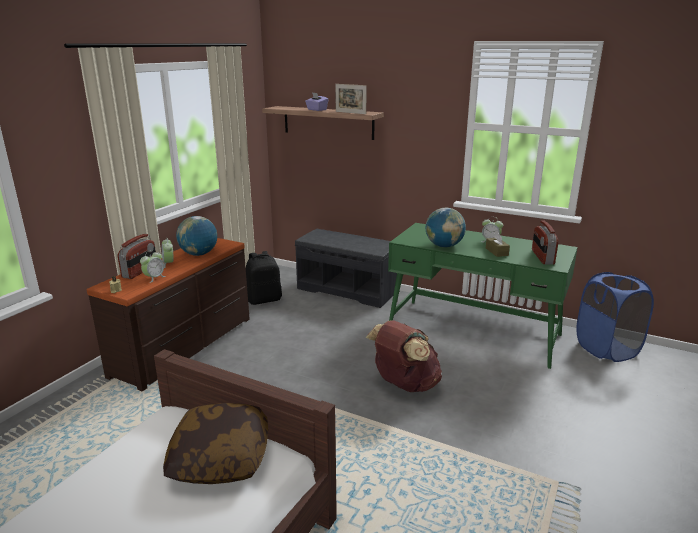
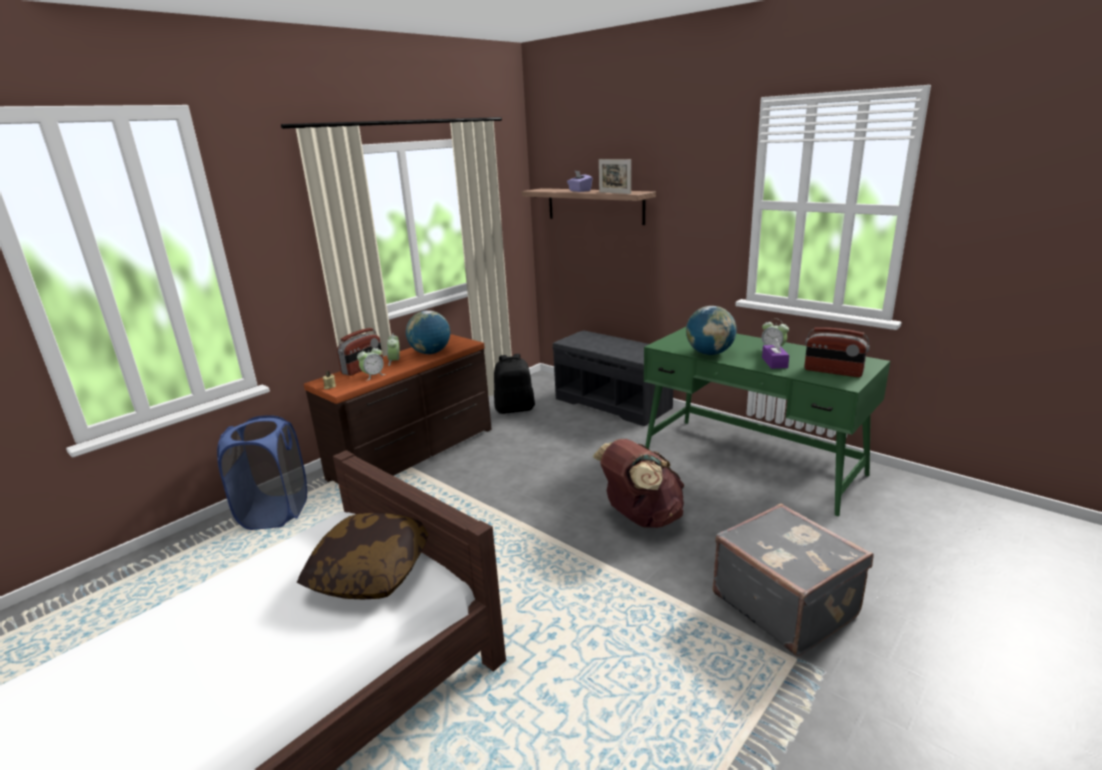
camera: 15 degrees right, 0 degrees up
(496, 252) = (774, 363): brown tissue box -> purple tissue box
(536, 440) = (785, 604): none -> grey suitcase
(542, 257) = (833, 372): radio -> radio turned 75 degrees counterclockwise
(606, 349) = (928, 498): blue laundry basket -> blue laundry basket (275, 512)

